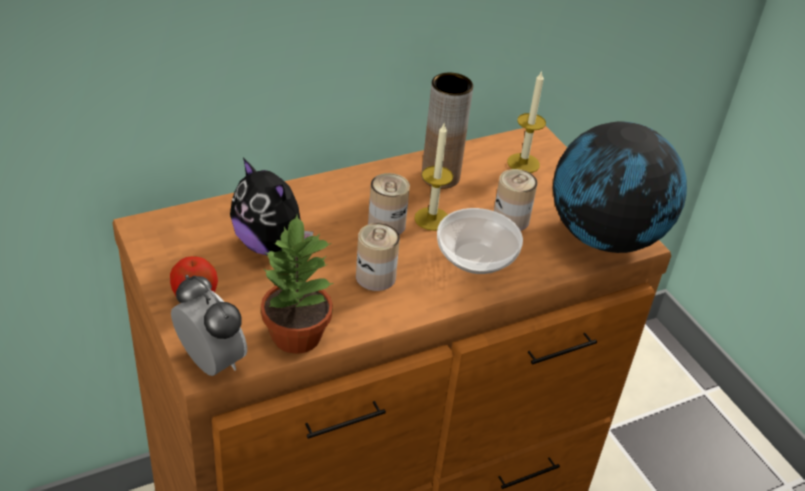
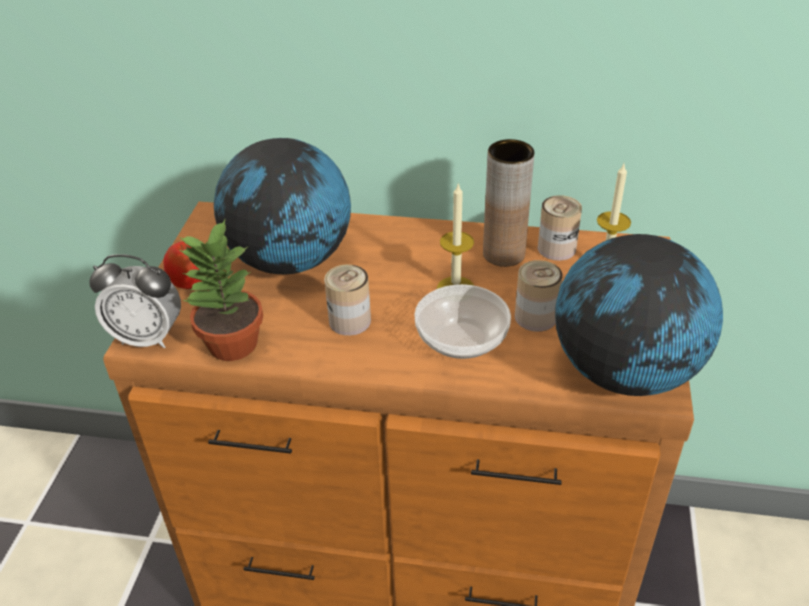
camera: 40 degrees right, 0 degrees up
(211, 362) = (148, 337): alarm clock -> alarm clock turned 105 degrees clockwise
(270, 244) = (291, 261): plush toy -> globe
(386, 224) = (407, 279): can -> can (556, 248)

